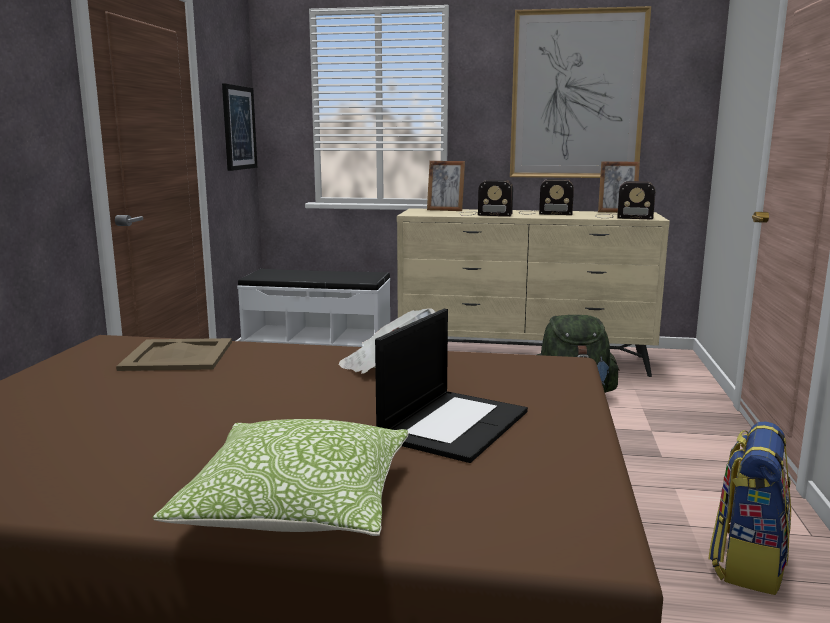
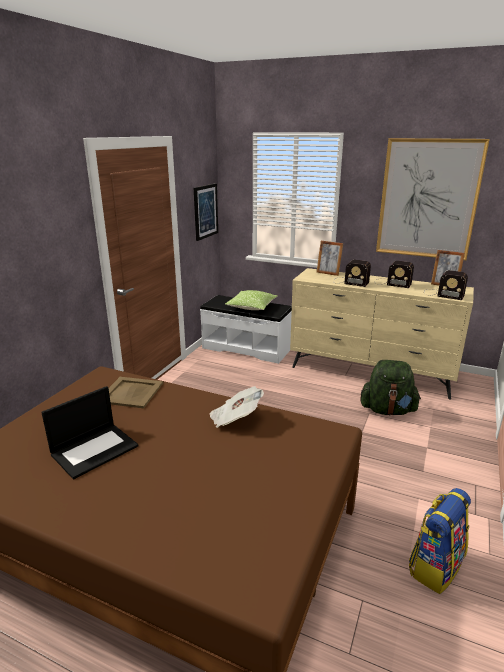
camera: 15 degrees right, 10 degrees up
(298, 505) = (137, 534): pillow -> pillow (251, 307)
(454, 424) = (244, 481): laptop -> laptop (95, 449)

